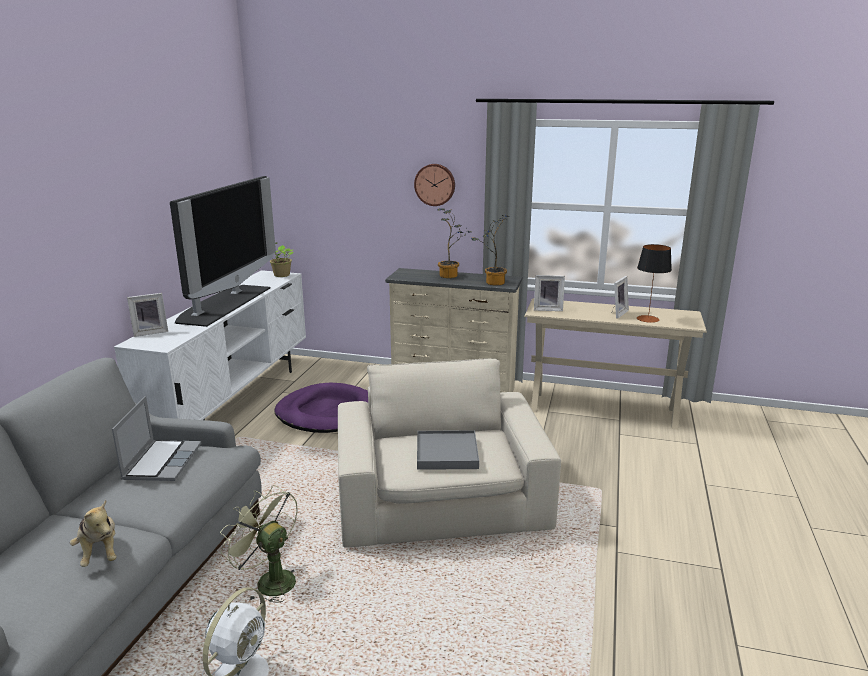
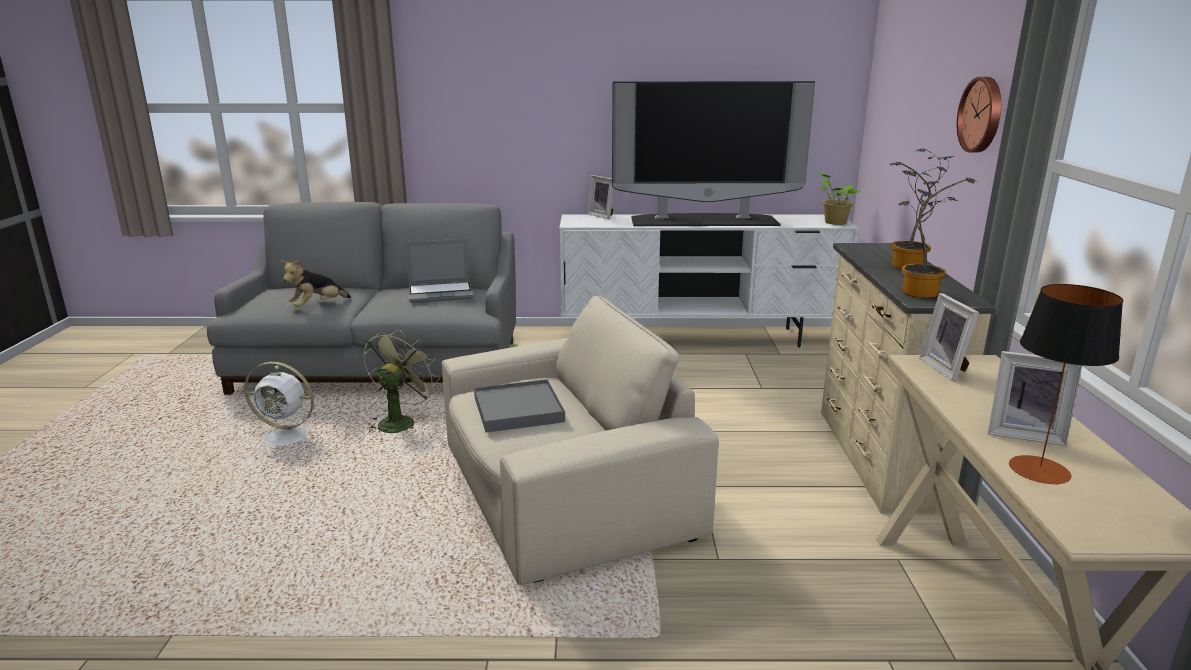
camera: 75 degrees right, 0 degrees up
(327, 412) = (719, 386): purple dog bed -> none

